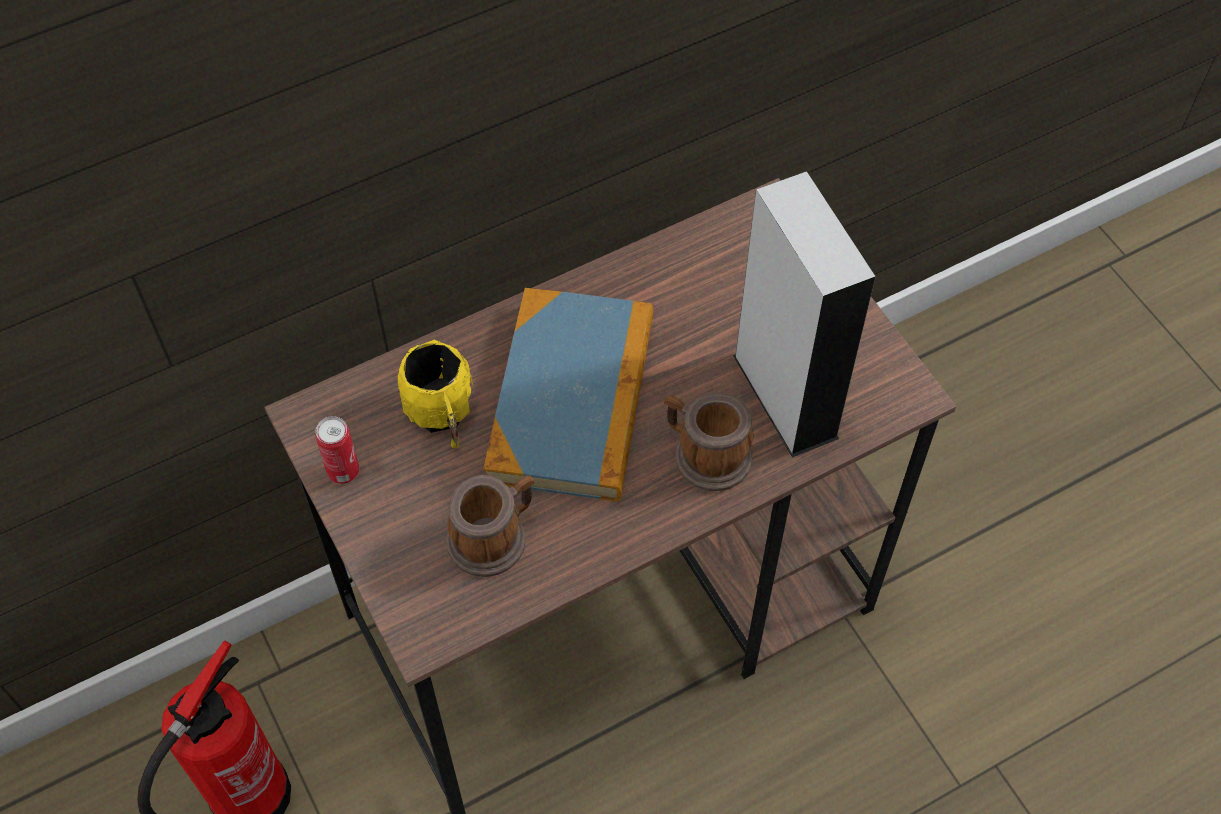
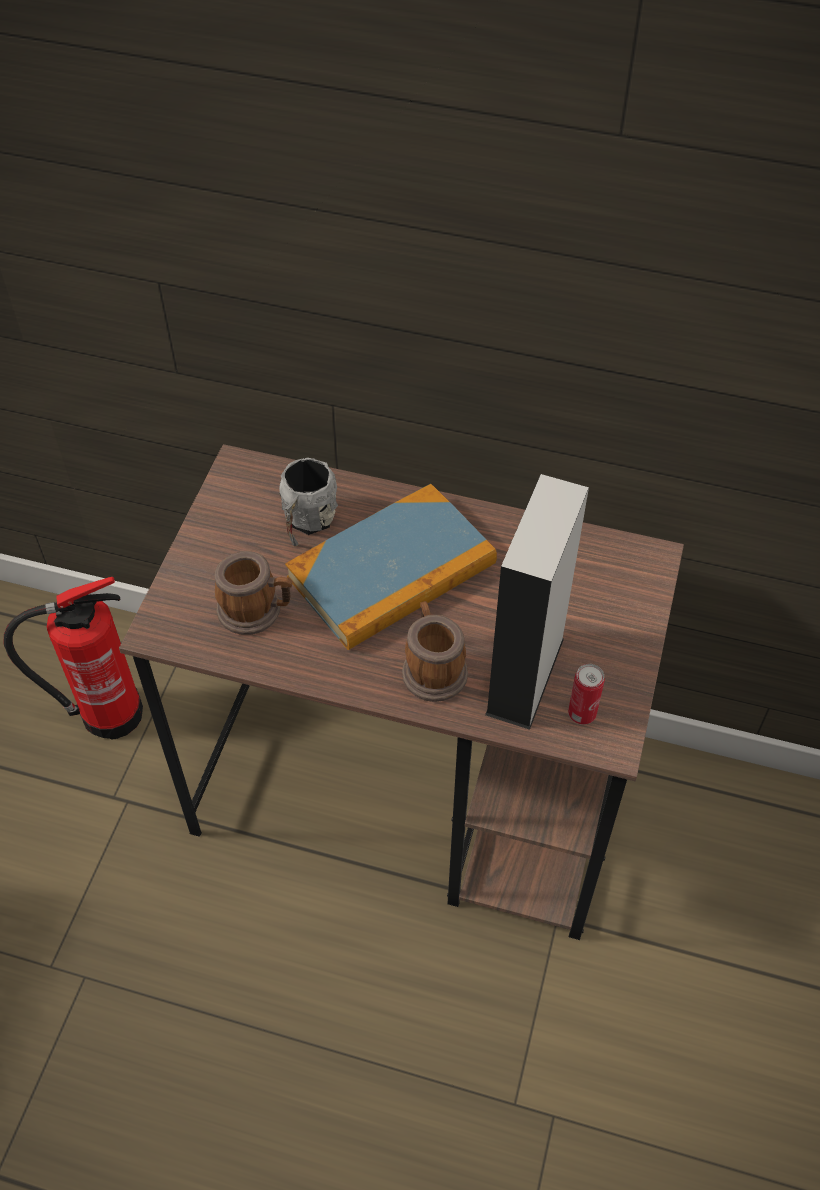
camera: 45 degrees right, 5 degrees down
(343, 471) = (221, 509): can -> can (582, 714)
(442, 417) = (307, 523): yellow mug -> grey mug

